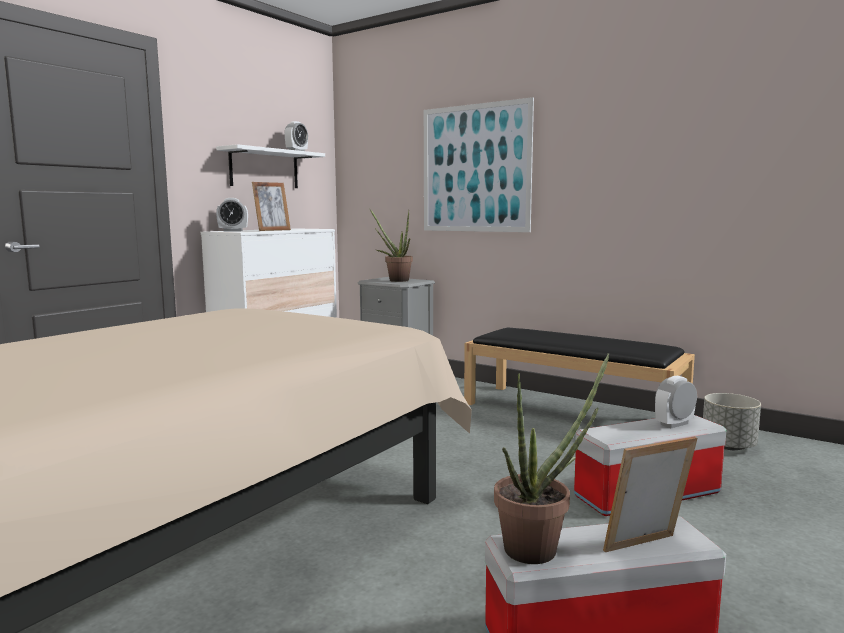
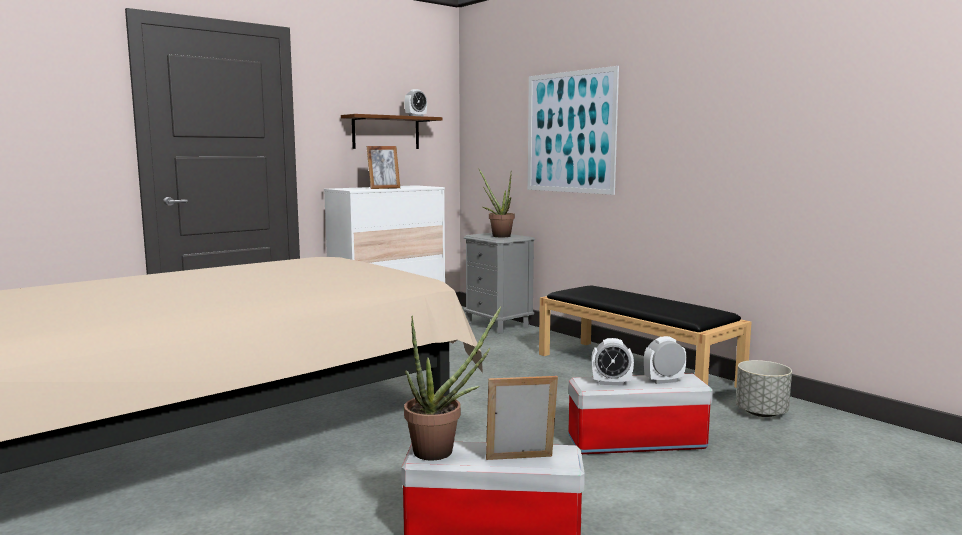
camera: 15 degrees right, 0 degrees up
(233, 231) = (348, 189): alarm clock -> alarm clock (611, 383)
(264, 169) = (386, 132): white shelf -> brown shelf

